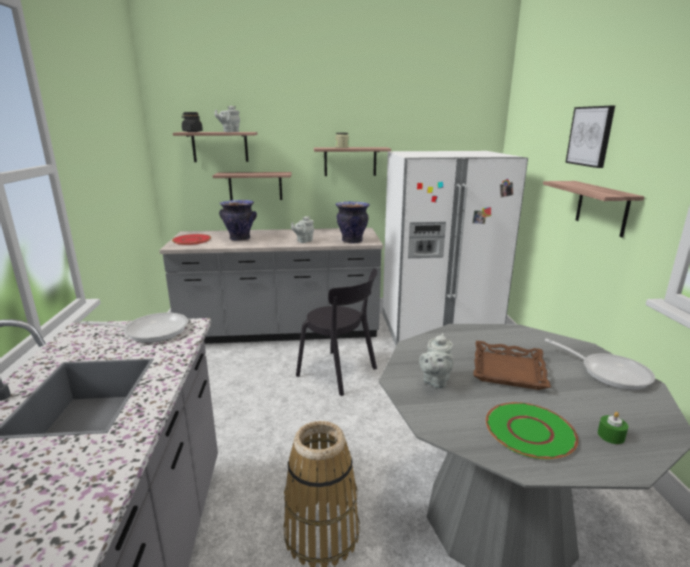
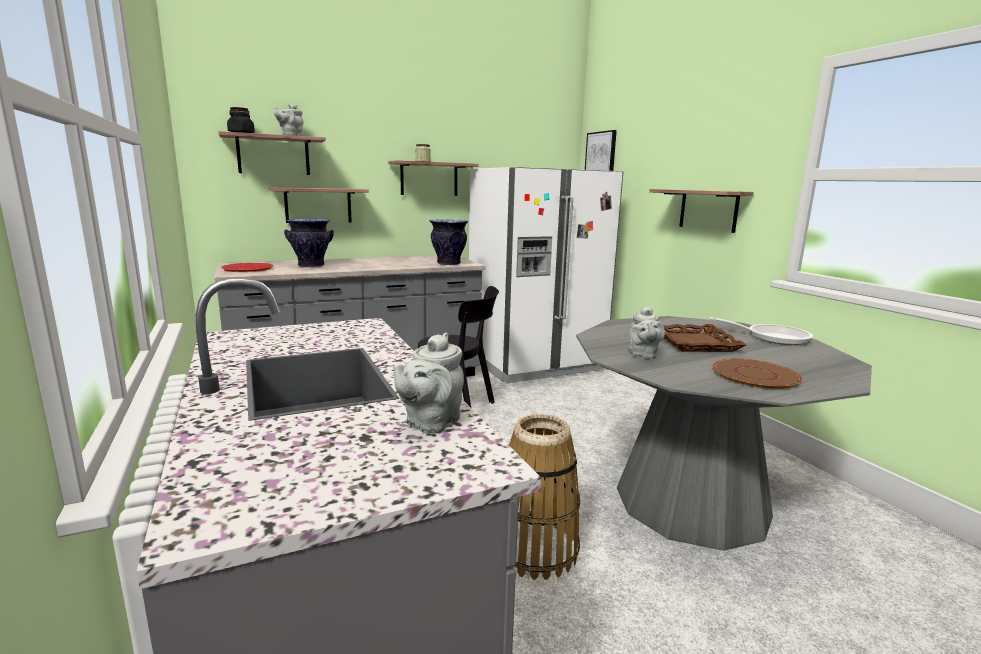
camera: 20 degrees left, 5 degrees down
(151, 331) = (324, 331): frying pan -> none
(303, 241) = (393, 265): grey teapot -> grey teapot (430, 422)
(530, 432) = (756, 375): green plate -> brown plate
(590, 136) = (688, 146): picture -> picture (601, 154)
(611, 436) = (814, 370): green candle -> none

